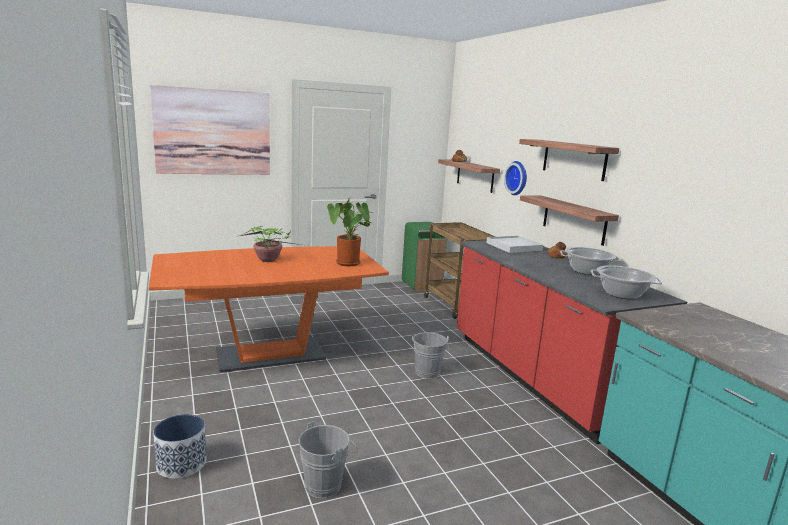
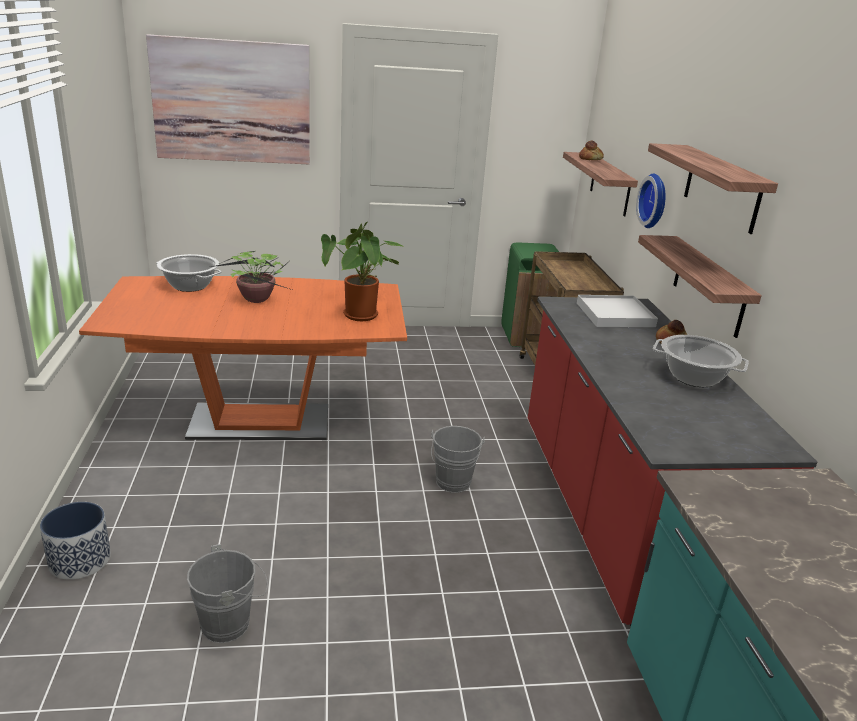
camera: 15 degrees right, 10 degrees up
(622, 294) = (712, 432): cooking pot -> cooking pot (190, 286)

